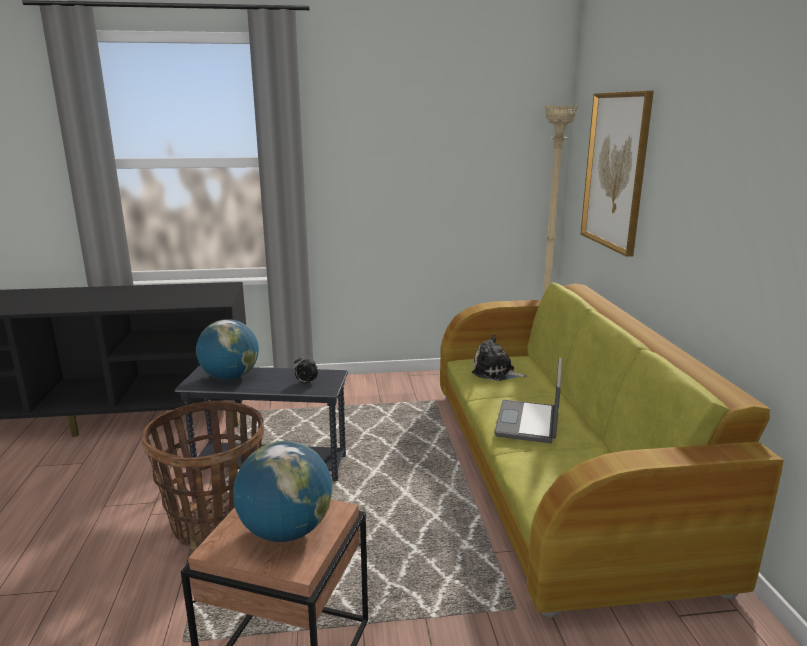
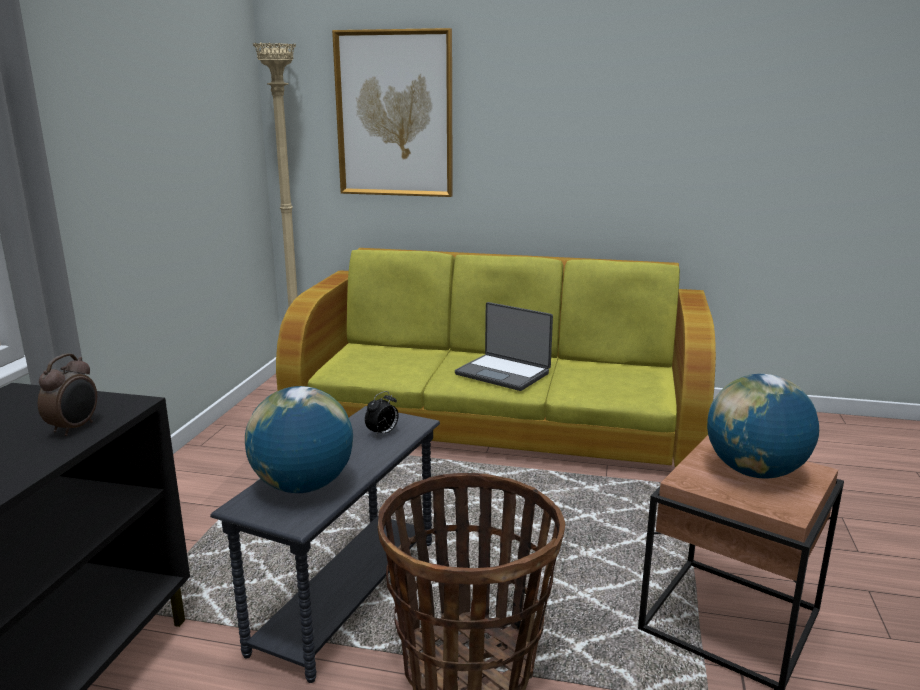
camera: 70 degrees left, 0 degrees up
(190, 302) = (75, 428): none -> alarm clock
(496, 372) = (371, 365): plush toy -> none

